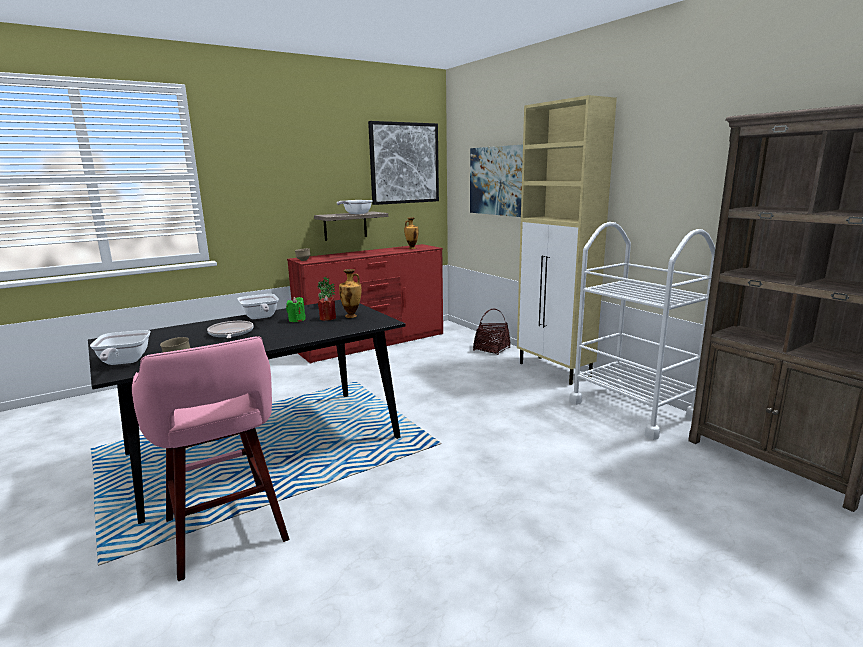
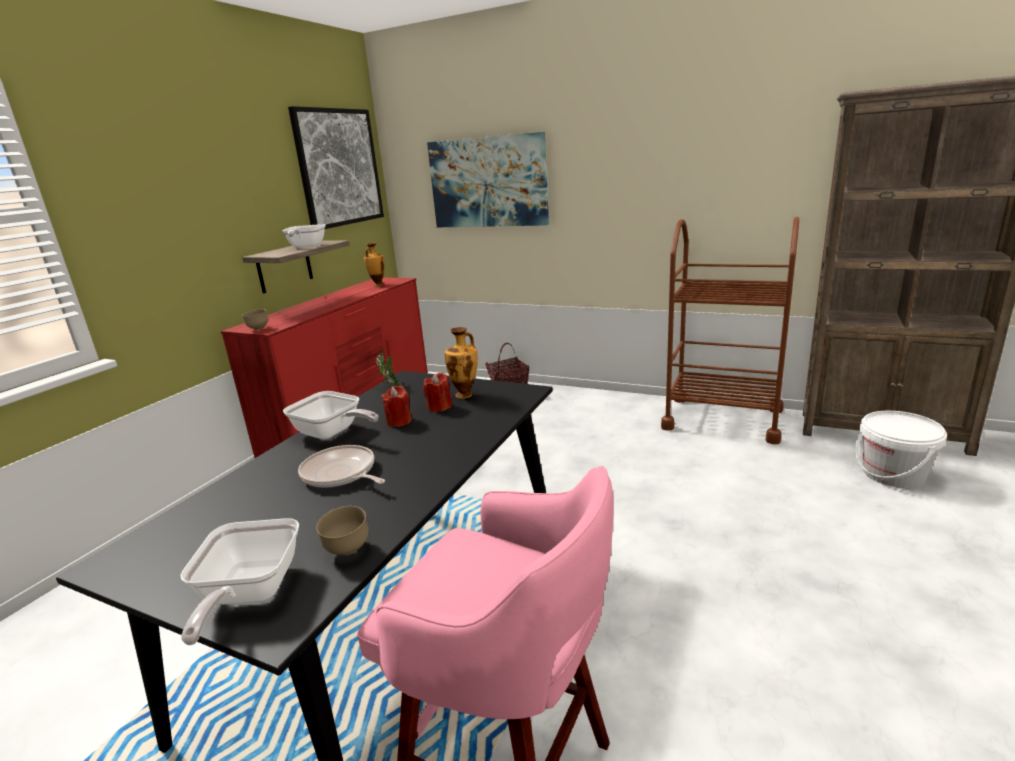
camera: 30 degrees left, 5 degrees up
(123, 362) = (248, 595): frying pan -> frying pan turned 45 degrees clockwise
(297, 320) = (399, 421): green candle -> red candle
(555, 370) = (603, 399): beige cabinet -> none
(632, 409) = (722, 419): white cart -> brown cart
(729, 493) = (893, 474): none -> white bucket

